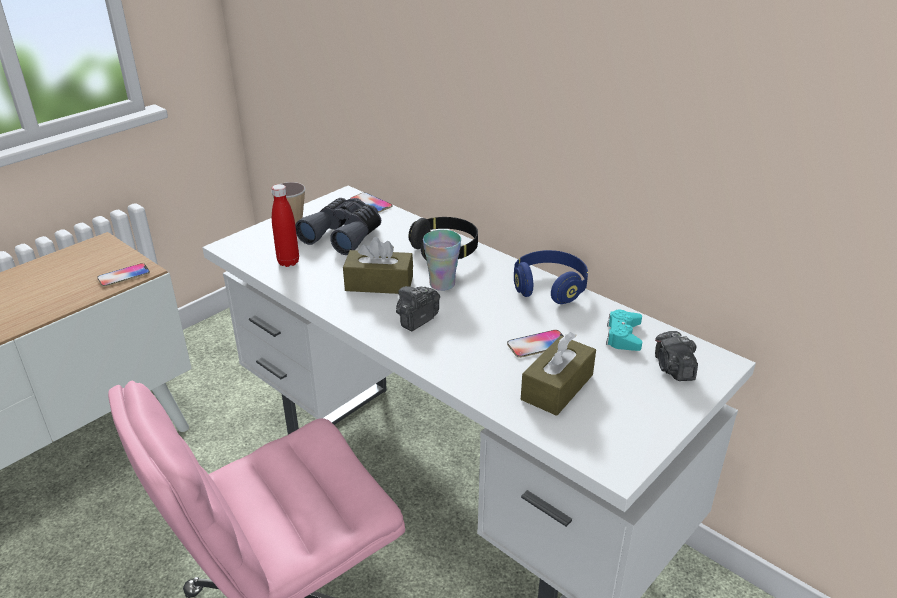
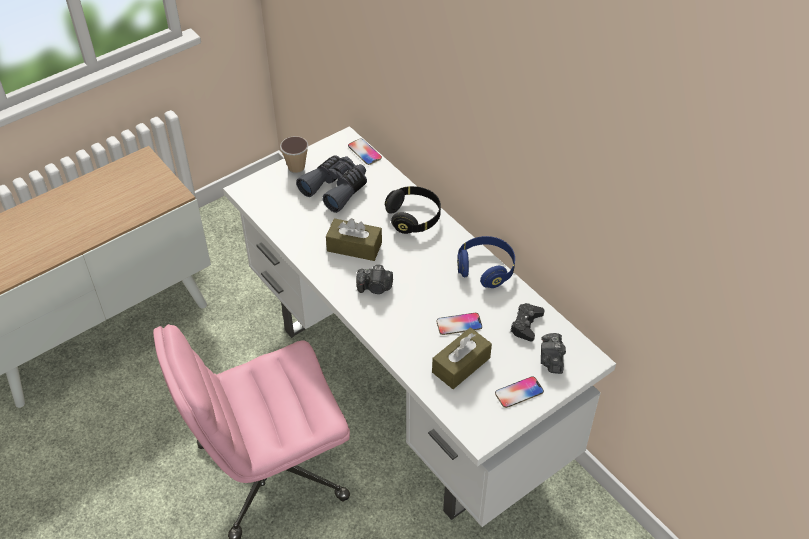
camera: 10 degrees right, 15 degrees up
(124, 276) = (161, 198): phone -> phone (519, 392)
(288, 262) = (288, 214): red bottle -> none
(416, 319) = (375, 287): camera -> camera turned 135 degrees counterclockwise
(442, 284) = (403, 253): cup -> none
(623, 336) = (526, 325): turquoise game controller -> black game controller

